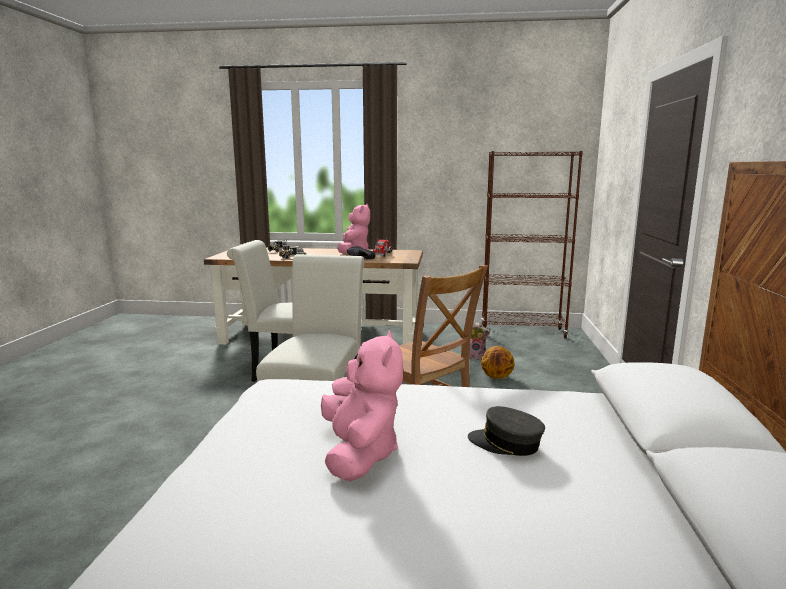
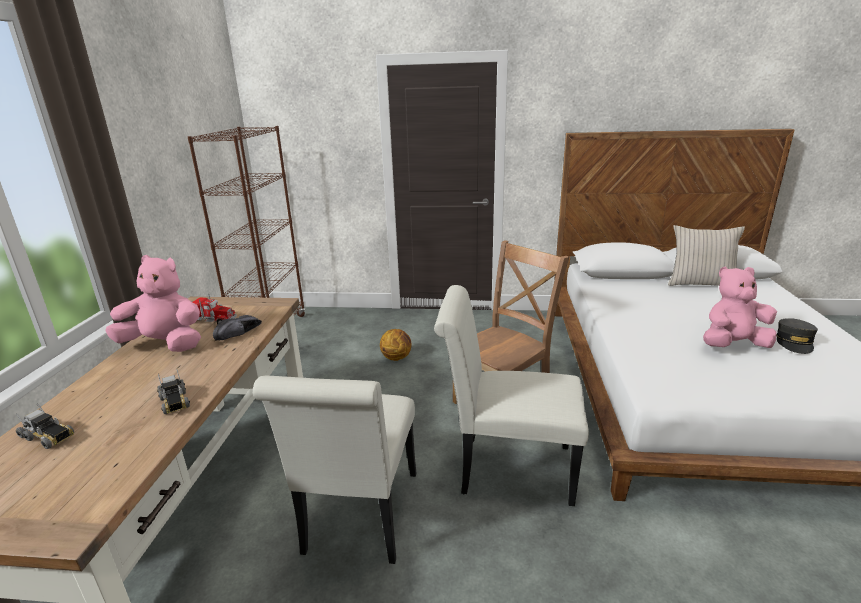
camera: 90 degrees left, 10 degrees up
(477, 357) = (340, 365): plush toy -> none
(505, 443) = (679, 305): grey cap -> grey cap (794, 342)
(650, 502) = (700, 284): none -> beige pillow

